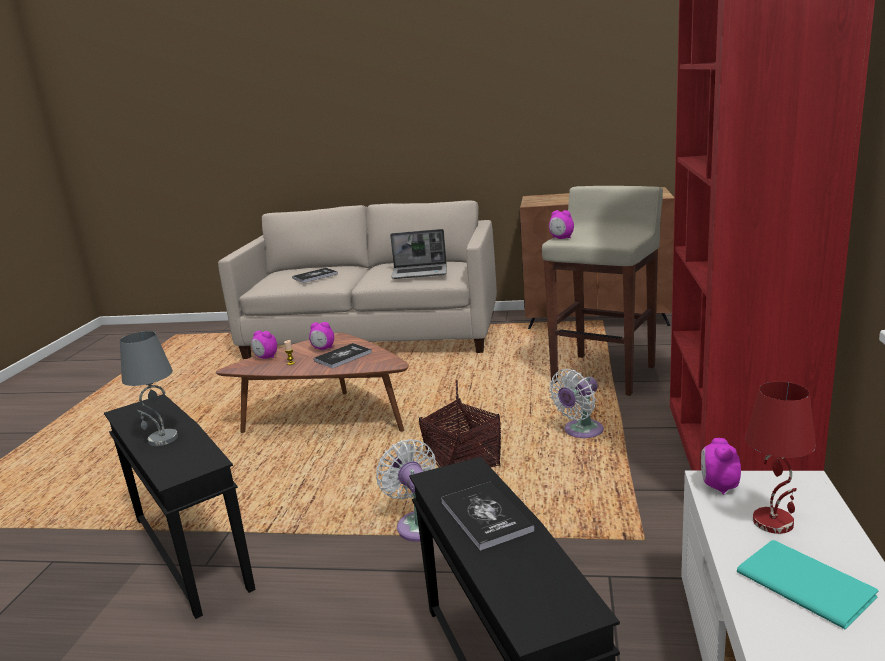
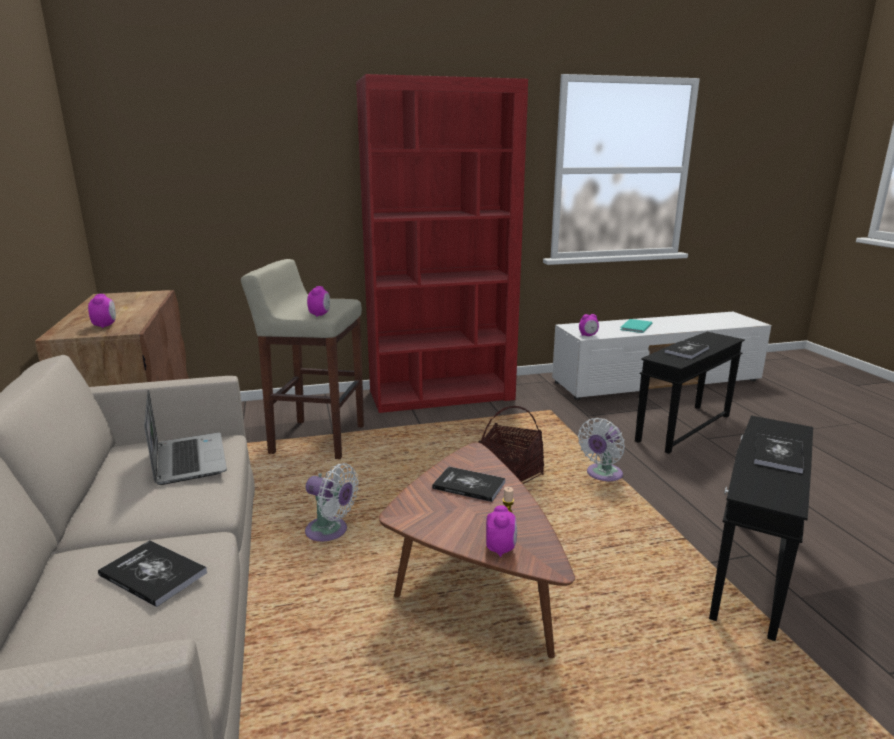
camera: 115 degrees left, 0 degrees up
(162, 439) = (778, 454): grey table lamp -> book
(323, 348) = (448, 509): alarm clock -> alarm clock (105, 326)
(580, 432) = (434, 437): white fan -> white fan (330, 532)
(774, 522) = (604, 329): red table lamp -> none

